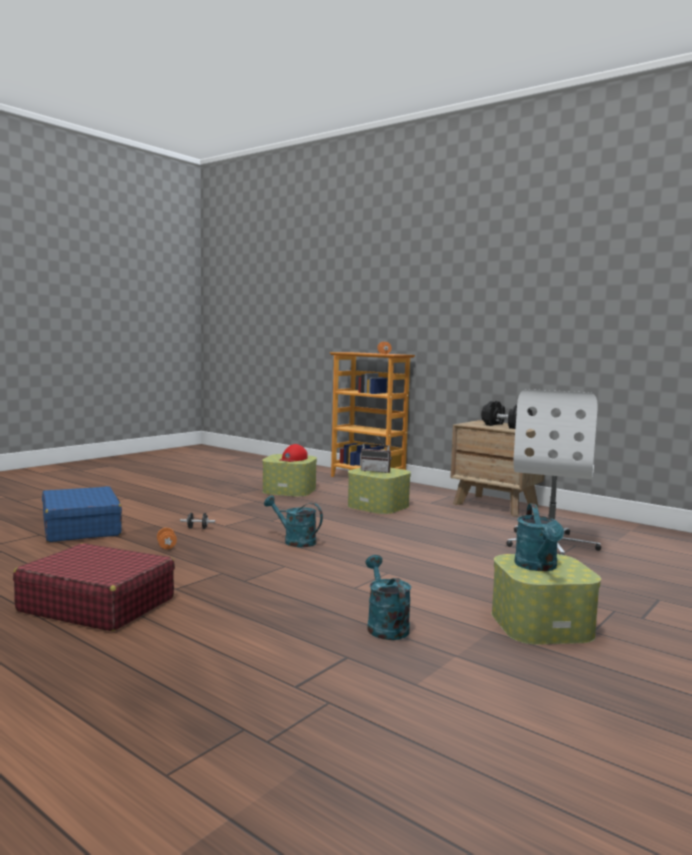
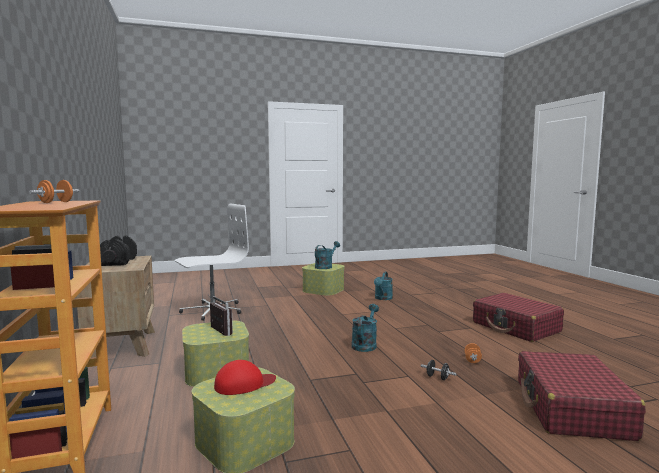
camera: 145 degrees left, 0 degrees up
(81, 528) = (571, 409): blue suitcase -> red suitcase
(295, 541) = (365, 344): turquoise watering can -> turquoise watering can turned 135 degrees counterclockwise

